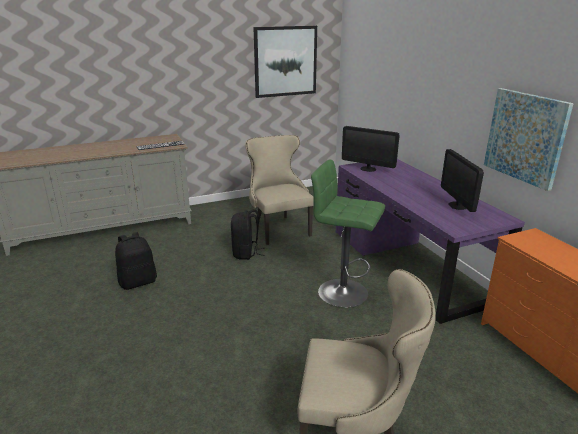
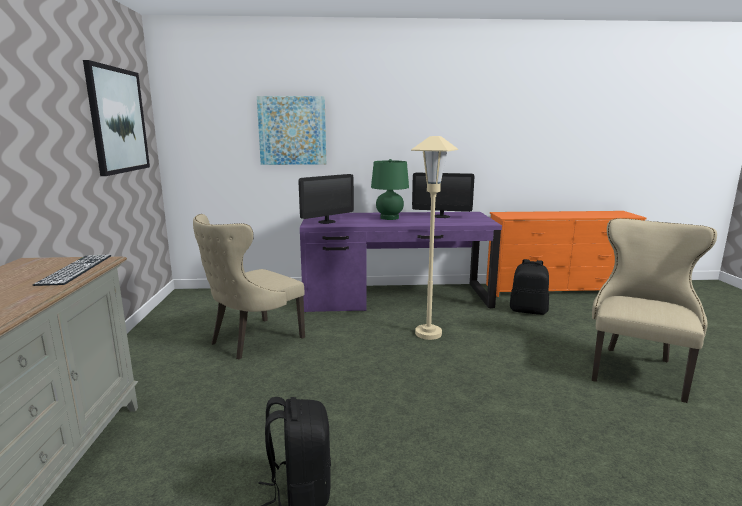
camera: 70 degrees left, 10 degrees down
(246, 253) = (297, 372): black backpack -> black backpack (528, 310)
(279, 228) = (252, 340): beige chair -> beige chair turned 45 degrees counterclockwise
(342, 292) = (428, 333): green stool -> beige floor lamp
(415, 186) = (389, 218): none -> green table lamp
(525, 137) = (464, 148): picture -> picture (292, 130)

